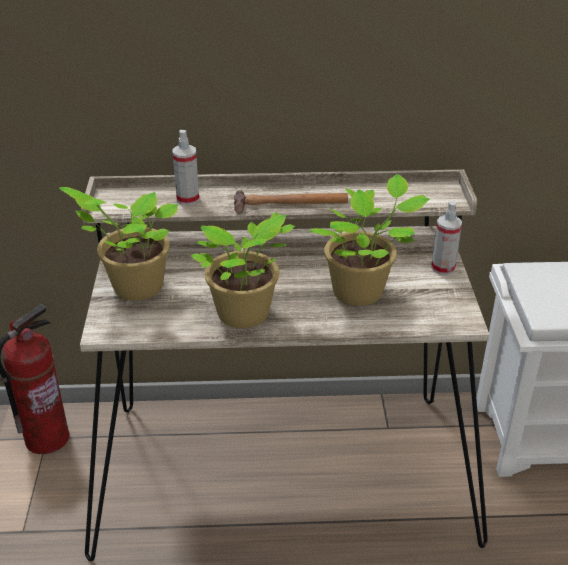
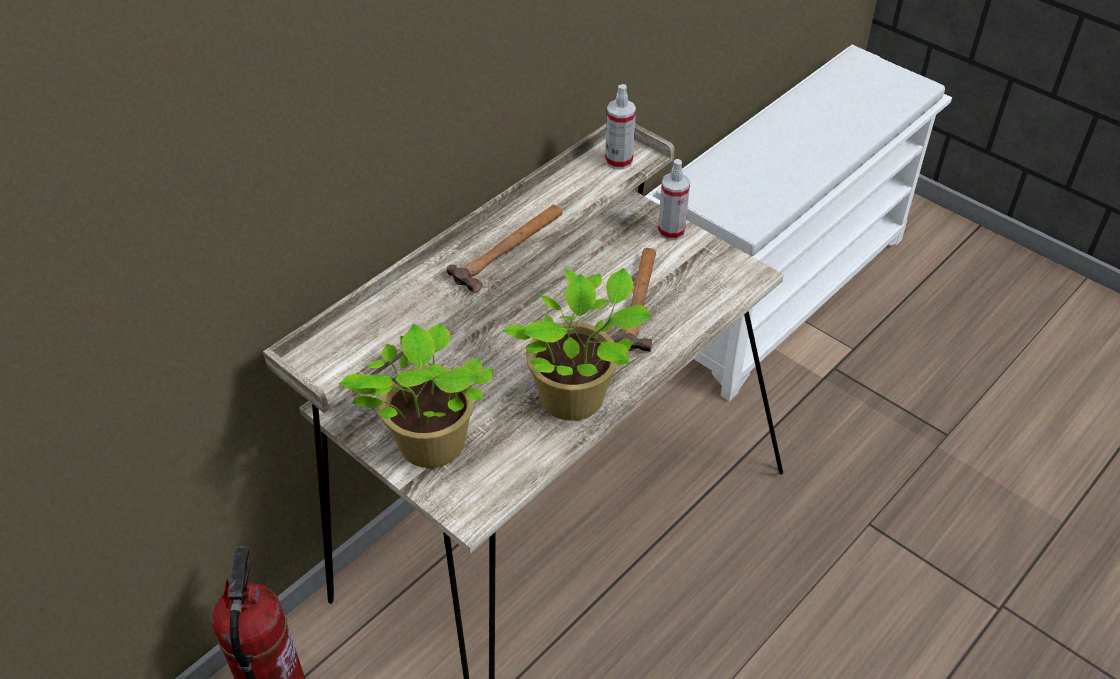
camera: 45 degrees left, 10 degrees up
(188, 199) = (400, 309): spray bottle -> spray bottle (618, 161)
(362, 292) = (640, 302): potted plant -> hammer

